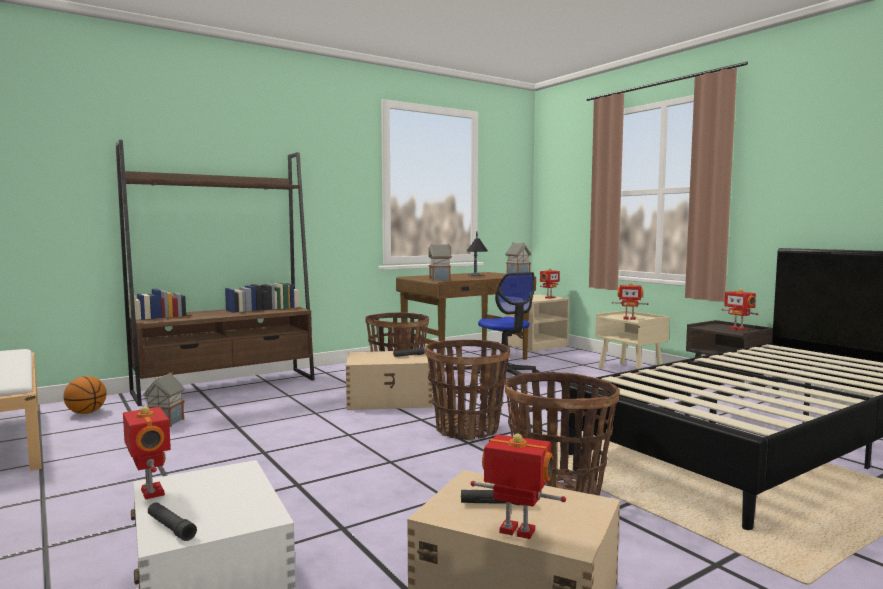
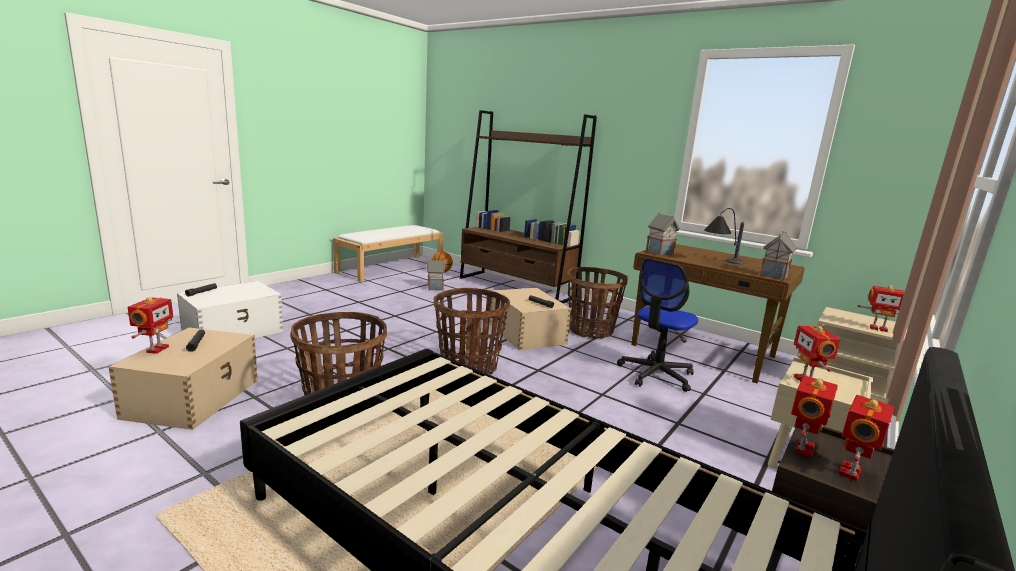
camera: 70 degrees right, 10 degrees up
(150, 492) = (242, 284): toy robot -> toy robot (802, 448)

